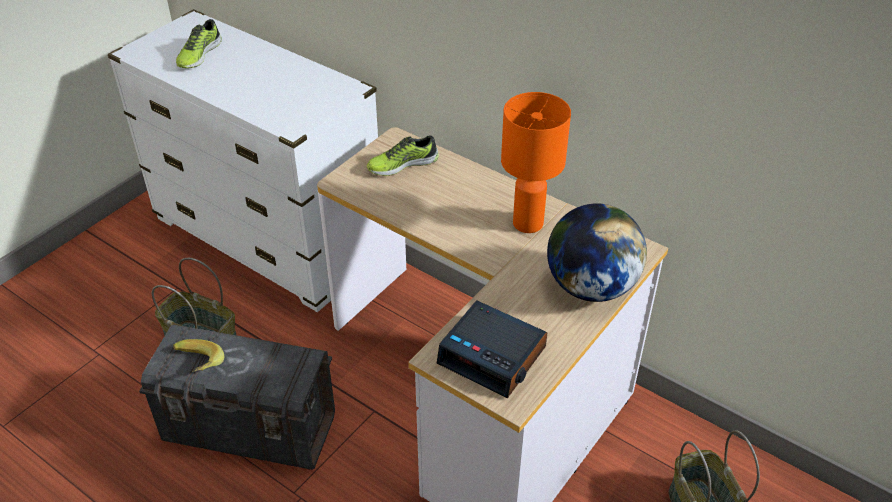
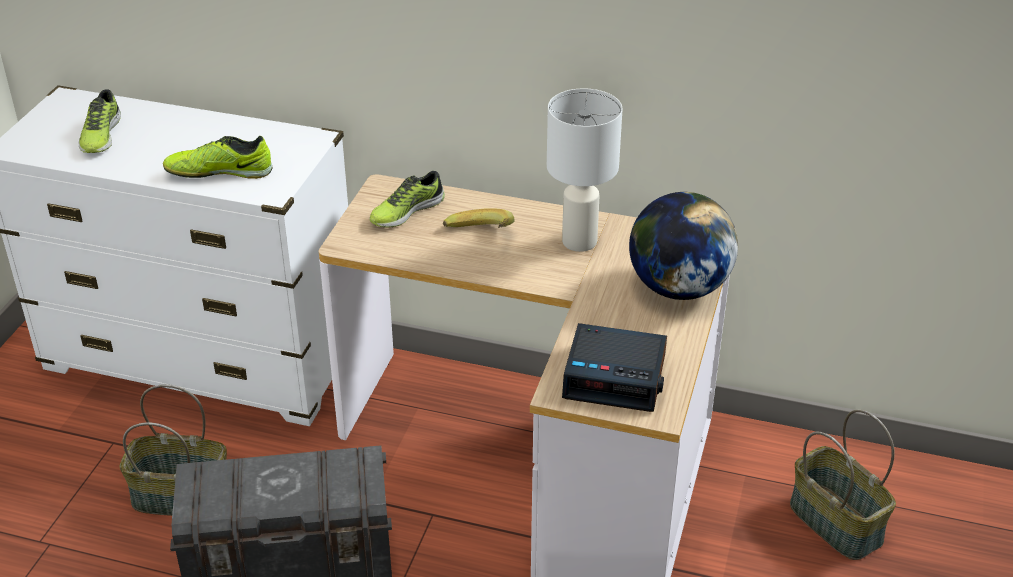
camera: 20 degrees left, 5 degrees down
(197, 367) = (237, 500): banana -> banana (480, 238)
(264, 102) = (219, 172): none -> shoe
(527, 223) = (578, 242): orange table lamp -> white table lamp

